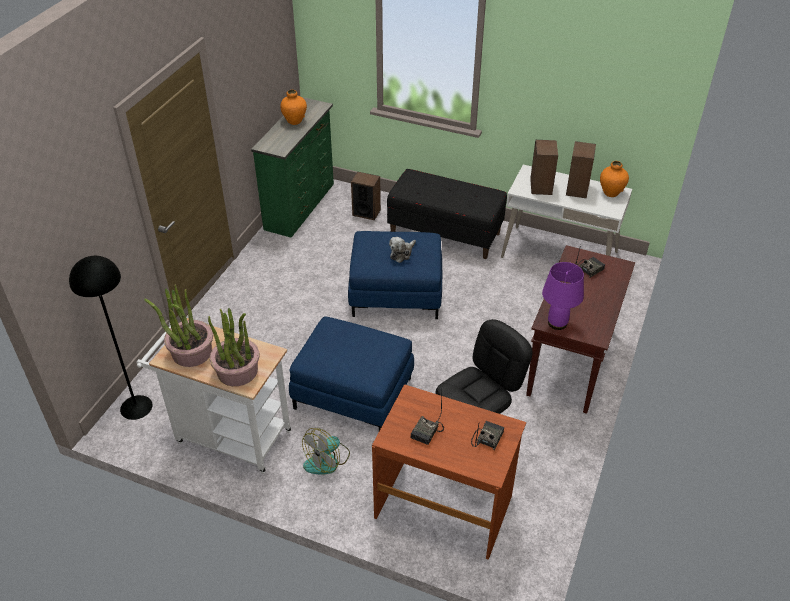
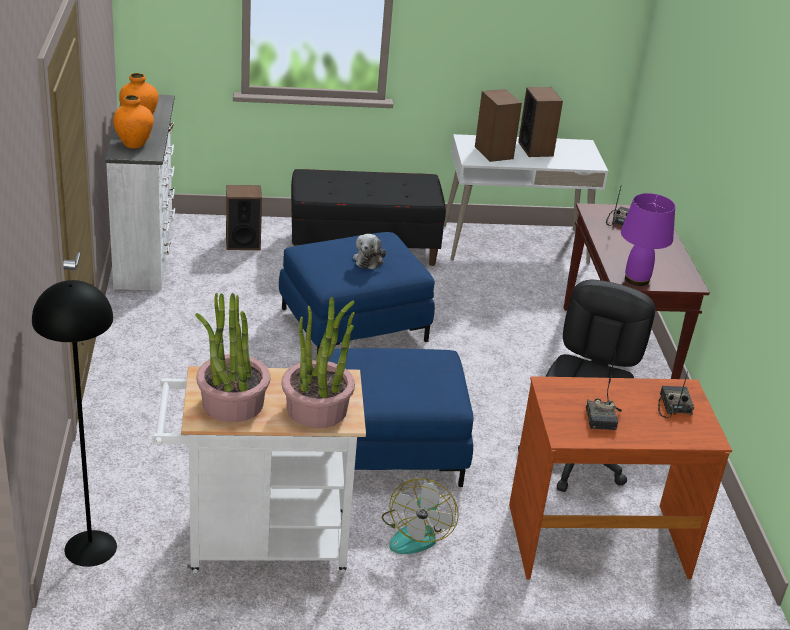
camera: 30 degrees left, 10 degrees down
(301, 206) = (146, 252): green dresser -> white dresser
(611, 193) = (574, 147): orange vase -> orange vase (134, 144)

